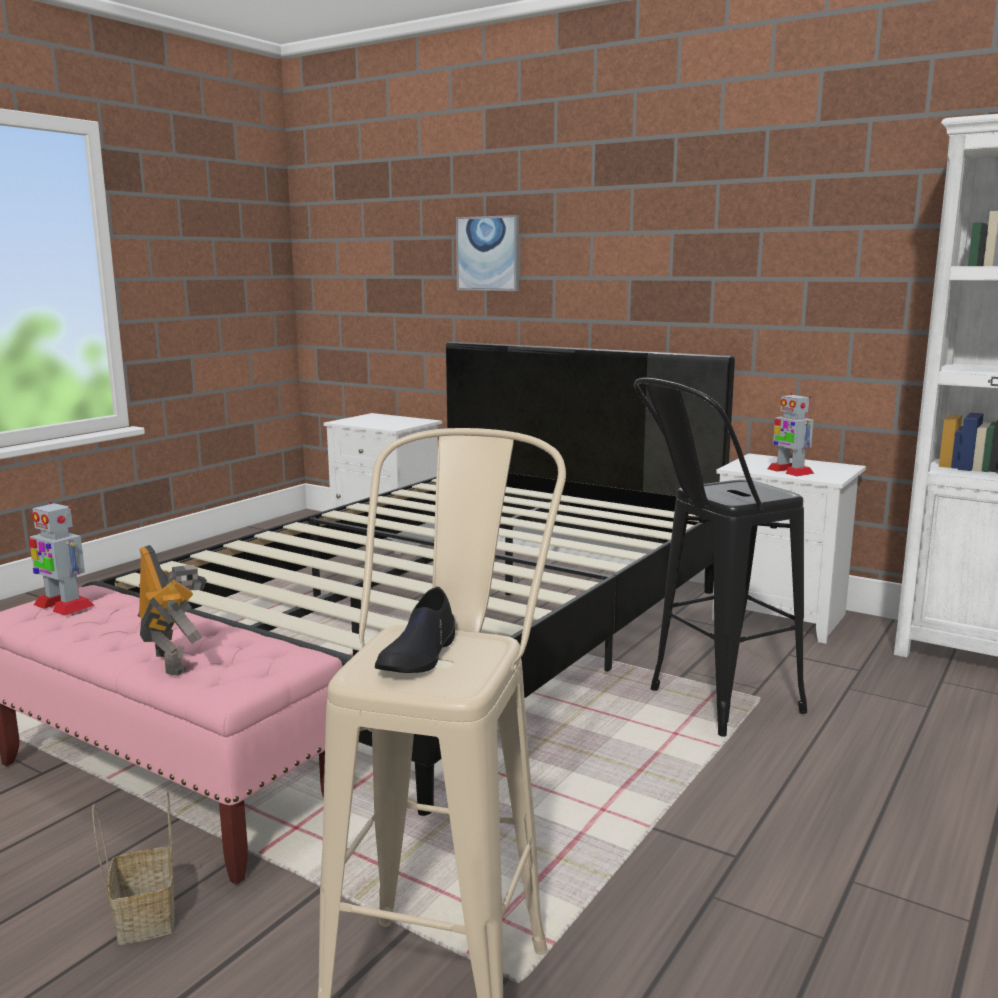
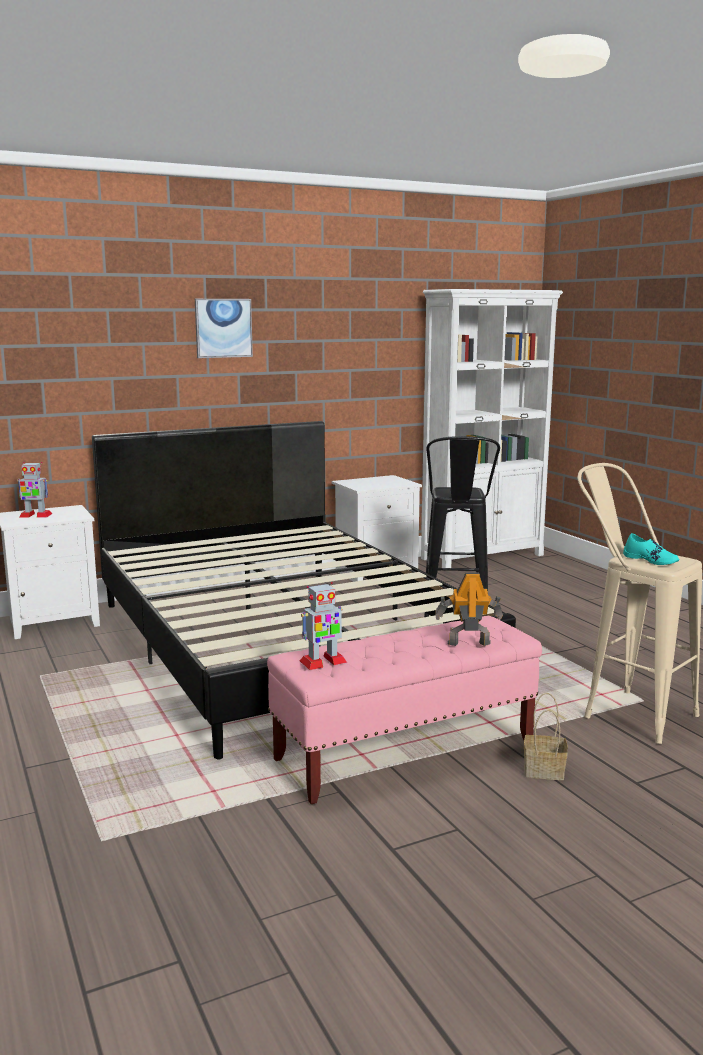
camera: 60 degrees left, 0 degrees up
(419, 655) = (651, 560): black shoe -> turquoise shoe
(488, 253) = (116, 359): picture -> picture (223, 328)
(789, 471) = (384, 484): toy robot -> toy robot (35, 515)

